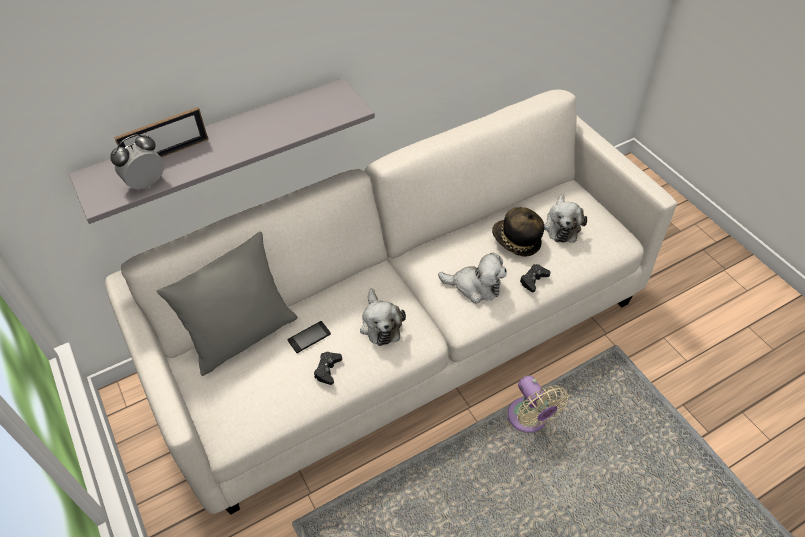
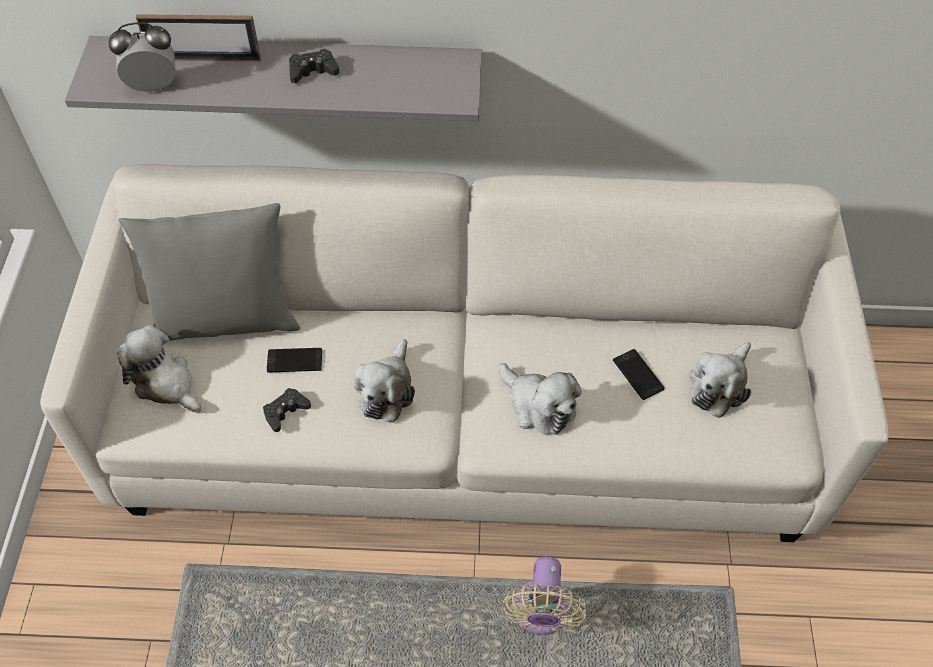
camera: 30 degrees right, 5 degrees up
(231, 396) = (165, 383): none -> plush toy
(516, 241) = (638, 374): hat -> phone
(533, 280) = (620, 438): black game controller -> black game controller (313, 71)

